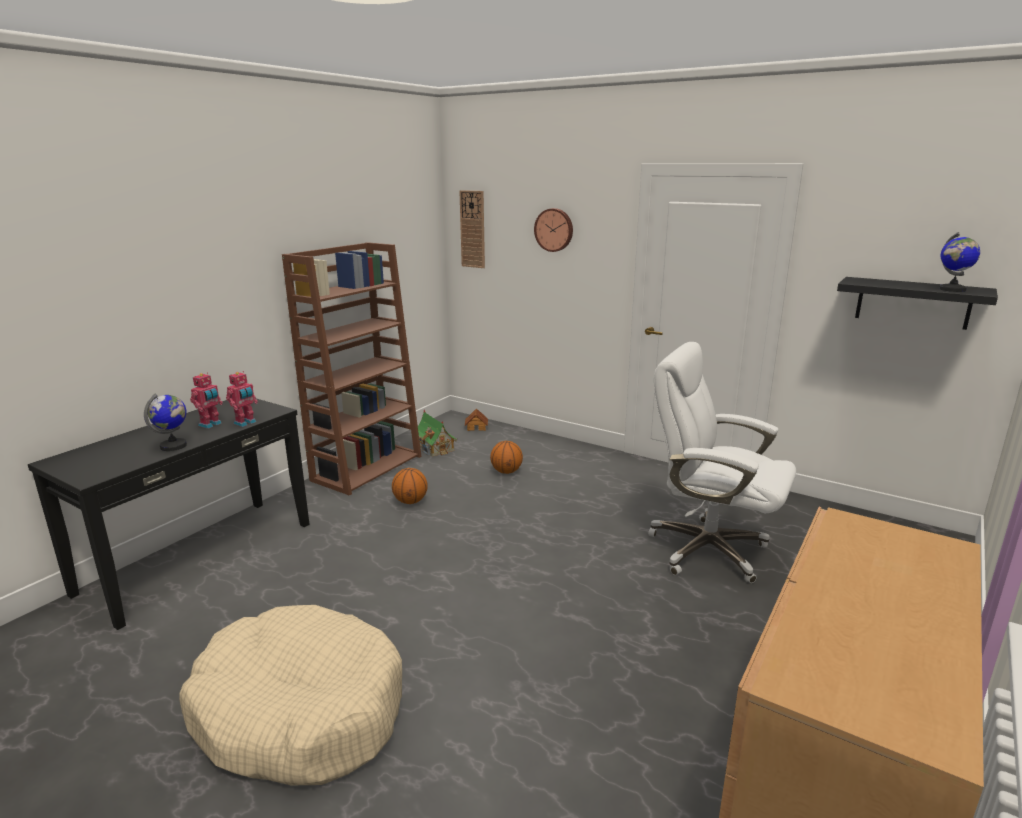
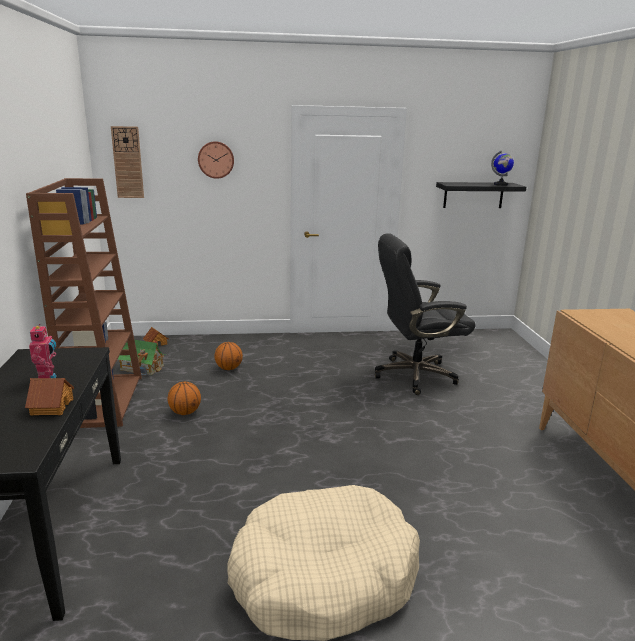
camera: 40 degrees left, 0 degrees up
(174, 446) = (51, 406): globe -> toy house
(245, 423) = (83, 369): toy robot -> none
(710, 551) = (417, 375): white office chair -> black office chair

